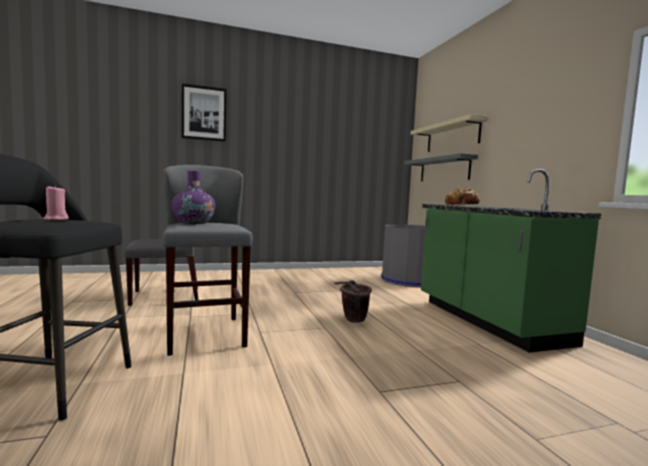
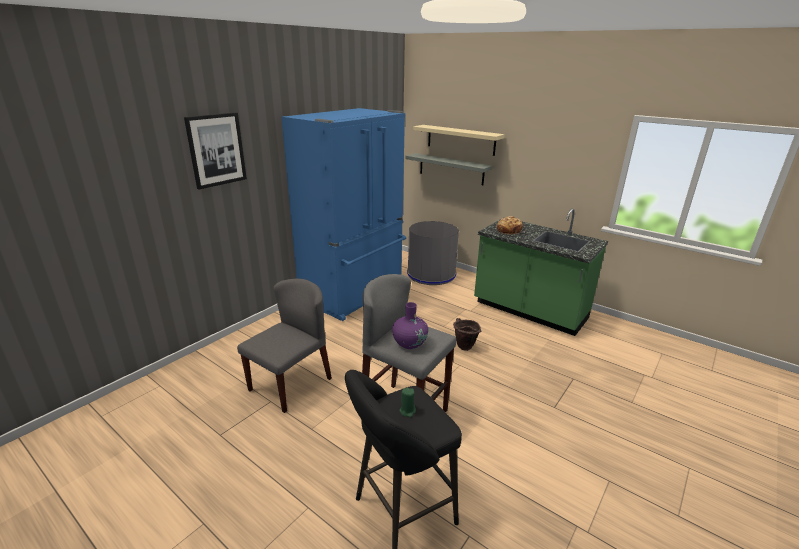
camera: 35 degrees left, 20 degrees up
(56, 219) = (407, 411): pink candle -> green candle
(313, 275) = (355, 294): none -> blue fridge

